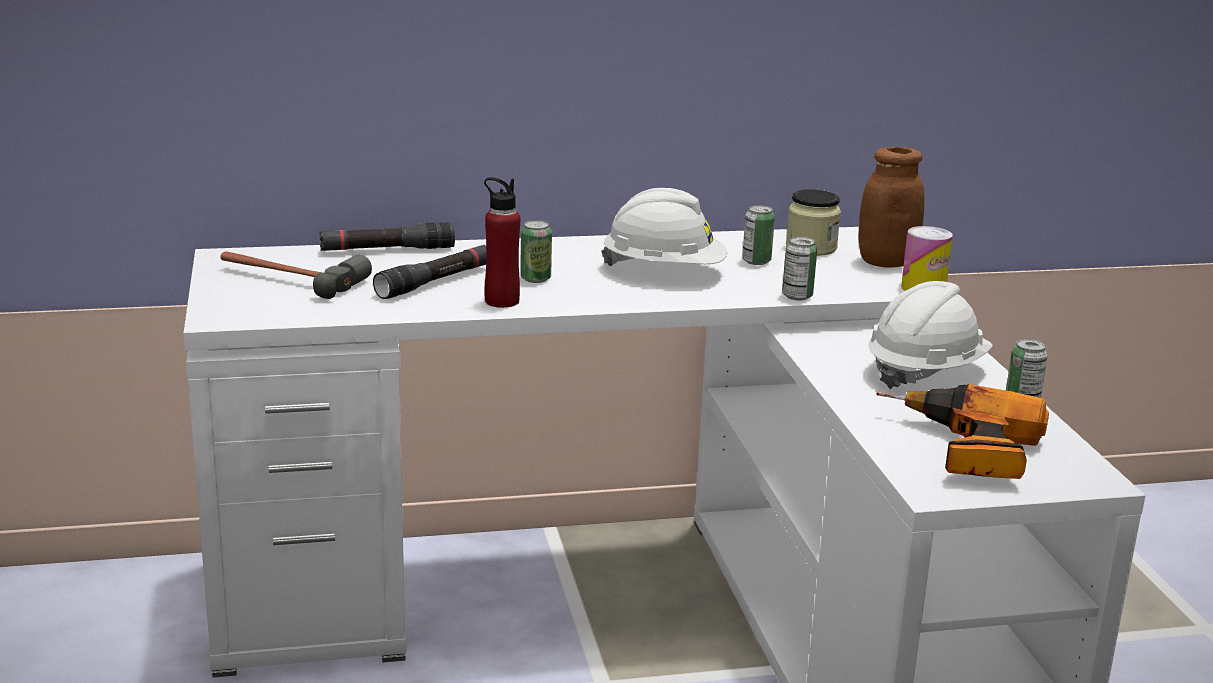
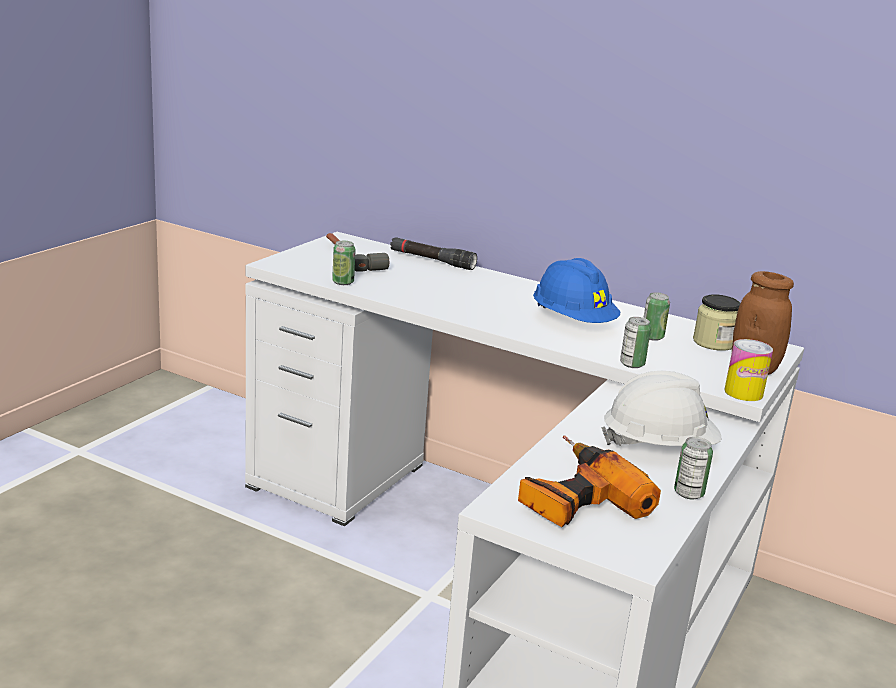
camera: 40 degrees right, 0 degrees up
(436, 282) = (420, 283): black flashlight -> none
(501, 301) = (434, 304): red bottle -> none
(535, 279) = (481, 300): can -> can (343, 282)
(664, 271) = (573, 322): white hard hat -> blue hard hat

